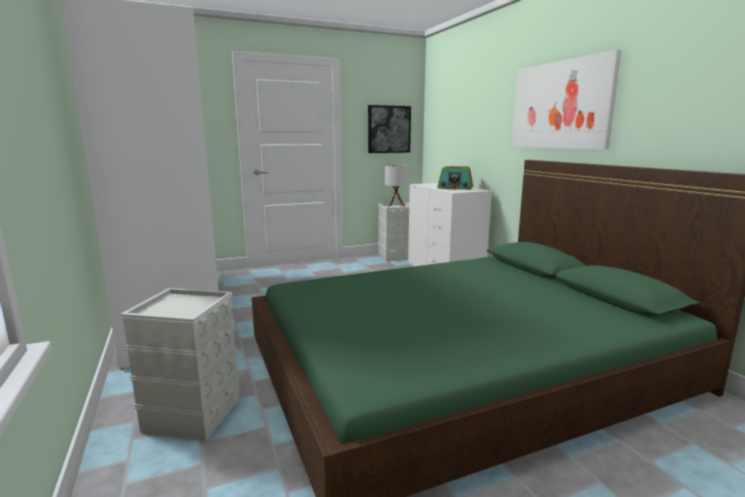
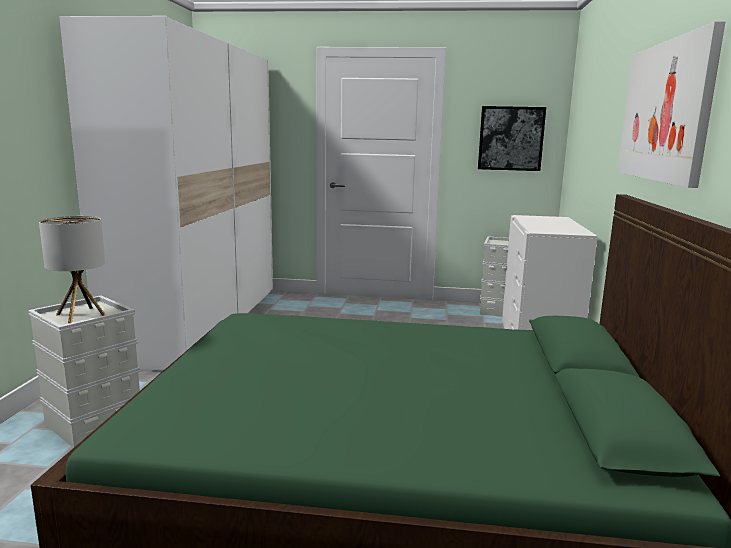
camera: 30 degrees right, 0 degrees up
(396, 206) = (505, 243): table lamp -> table lamp (81, 315)
(455, 188) = (554, 226): radio -> none

